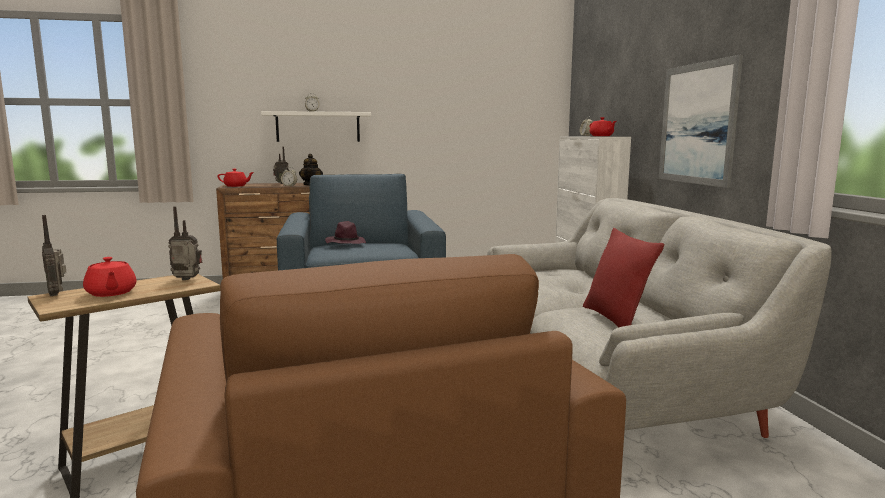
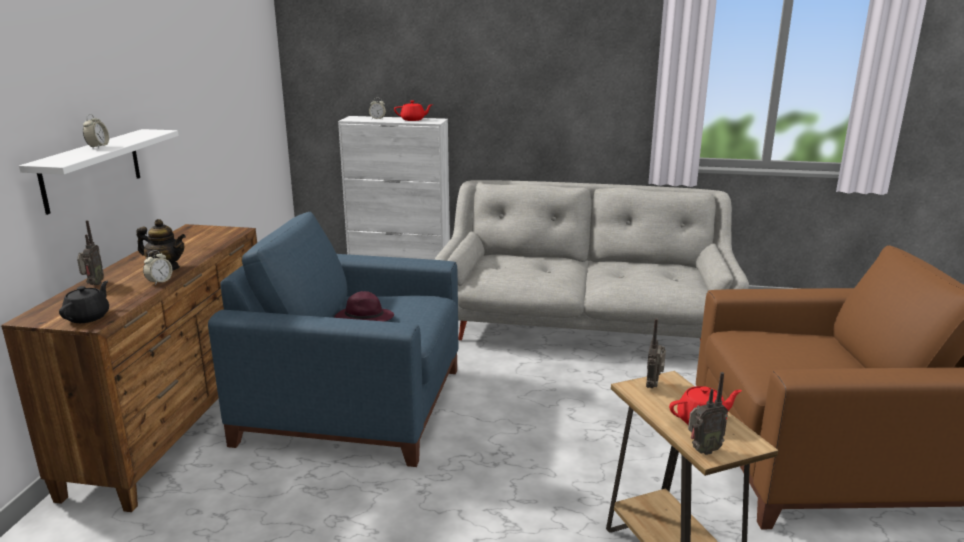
camera: 70 degrees left, 10 degrees up
(236, 186) = (88, 317): red teapot -> black teapot
(615, 319) = (649, 276): red pillow -> none
(697, 123) = (543, 109): picture -> none

